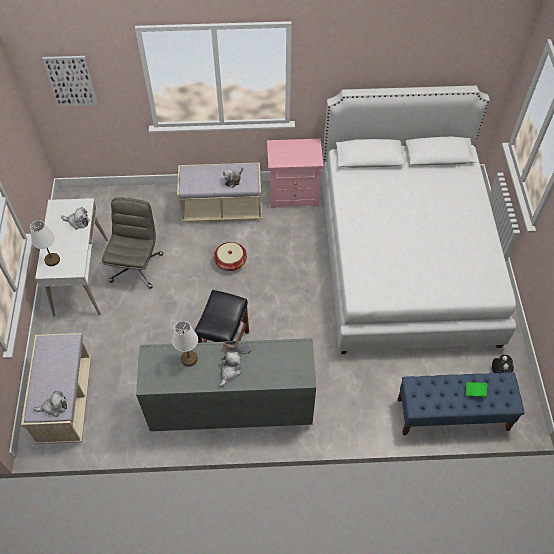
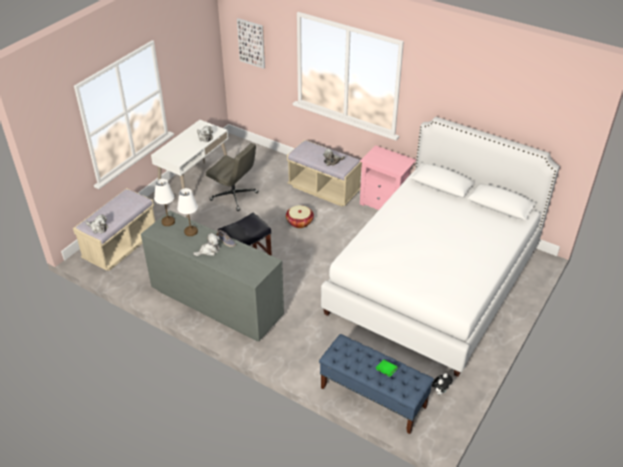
camera: 35 degrees right, 15 degrees down
(52, 260) = (170, 150): white table lamp -> white table lamp (168, 222)
(136, 267) = (234, 196): grey office chair -> grey office chair turned 75 degrees clockwise

